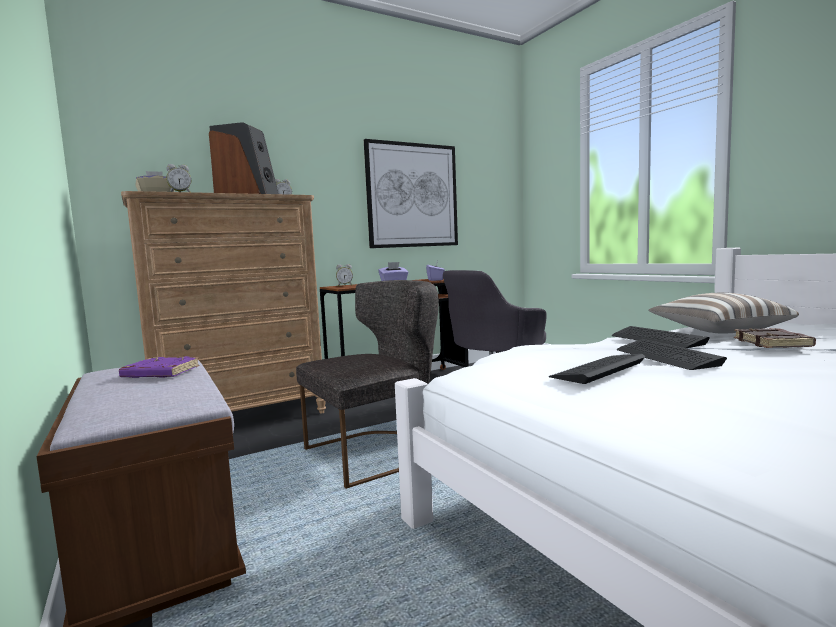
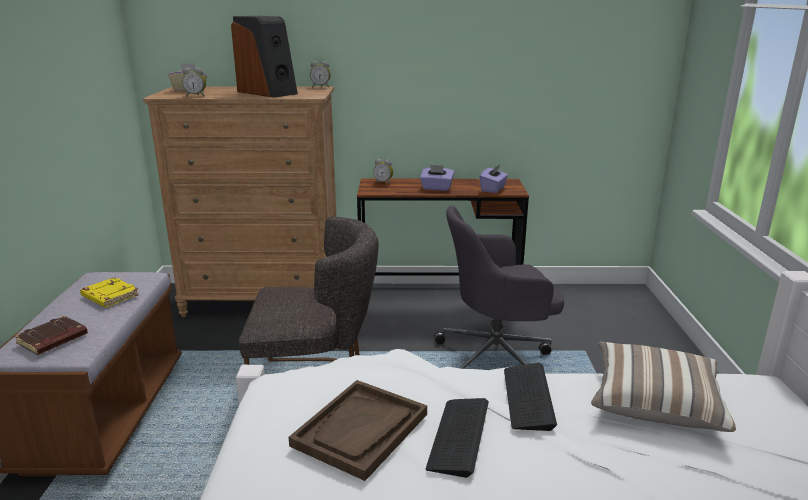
camera: 30 degrees right, 15 degrees up
(159, 373) = (109, 296): purple book -> yellow book
(412, 195) = (491, 73): picture -> none
(598, 370) = (360, 430): keyboard -> brown tray
(773, 343) = (624, 462): brown book -> brown book (52, 340)

